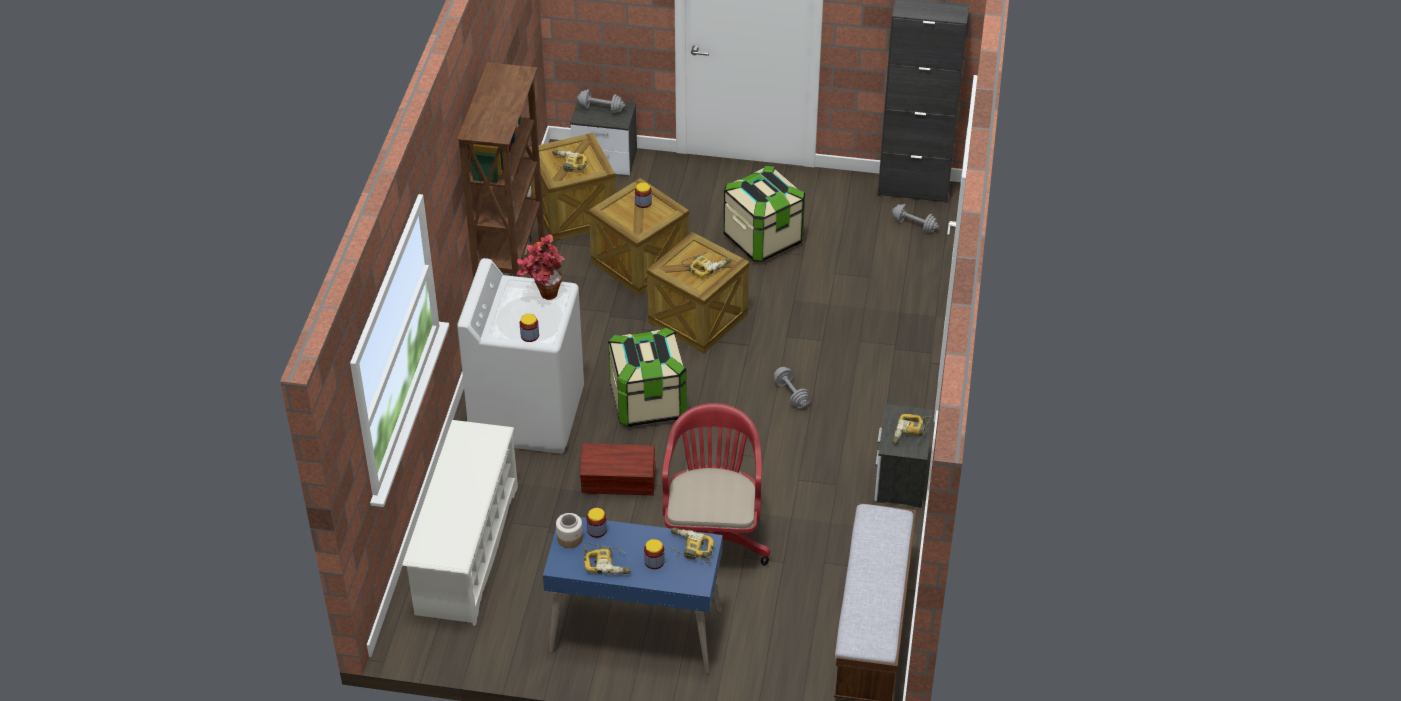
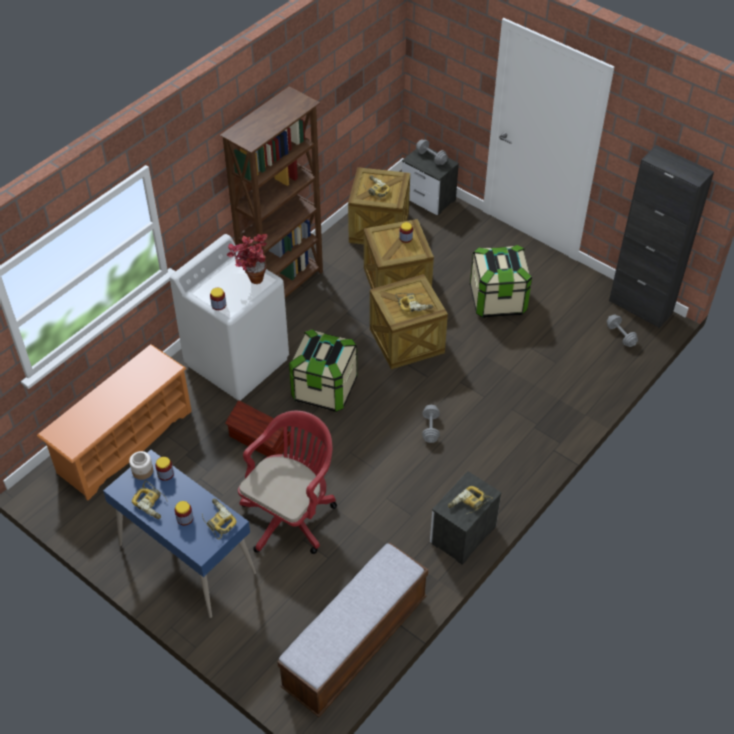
camera: 30 degrees right, 5 degrees up
(467, 550) = (124, 442): white shoe rack -> orange shoe rack

